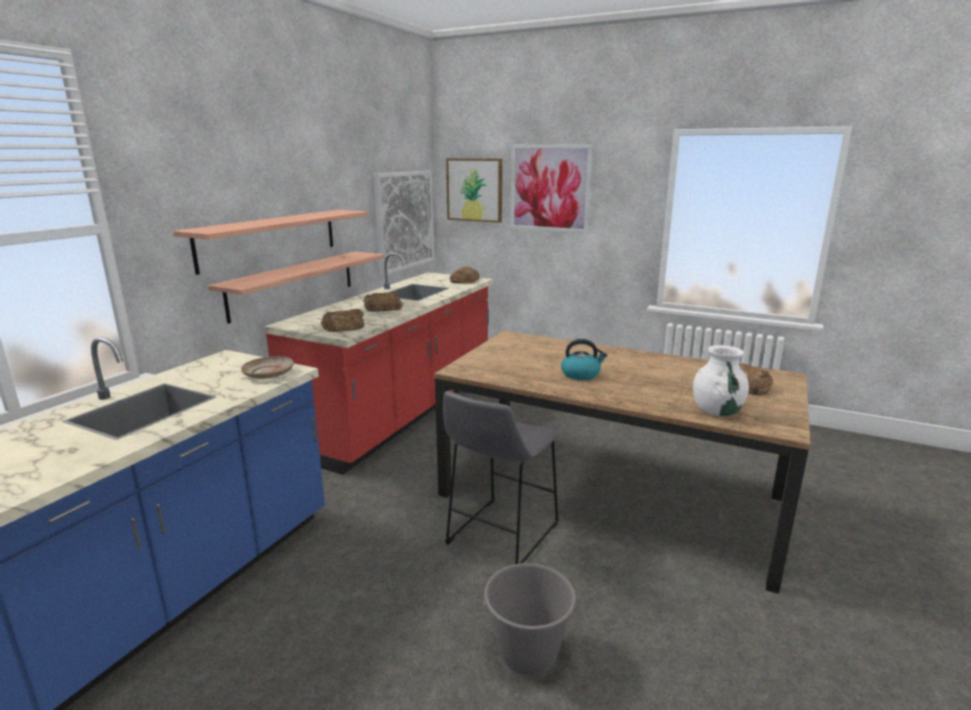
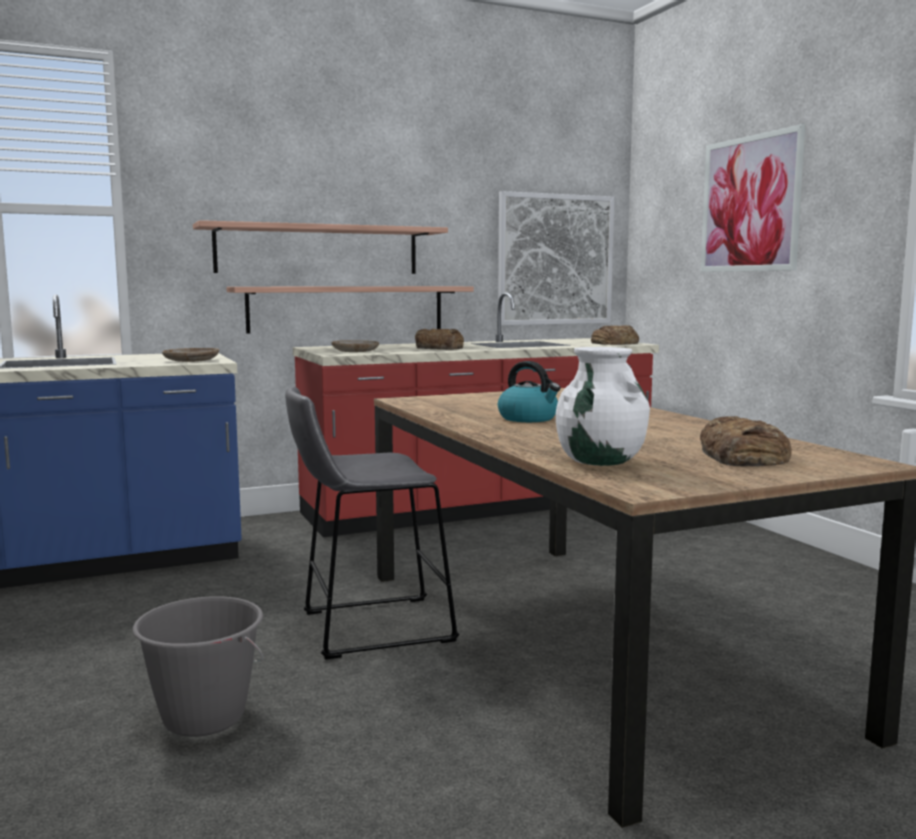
camera: 40 degrees right, 10 degrees down
(344, 326) = (355, 351): bread -> beige plate
(474, 190) = (666, 219): picture -> none

